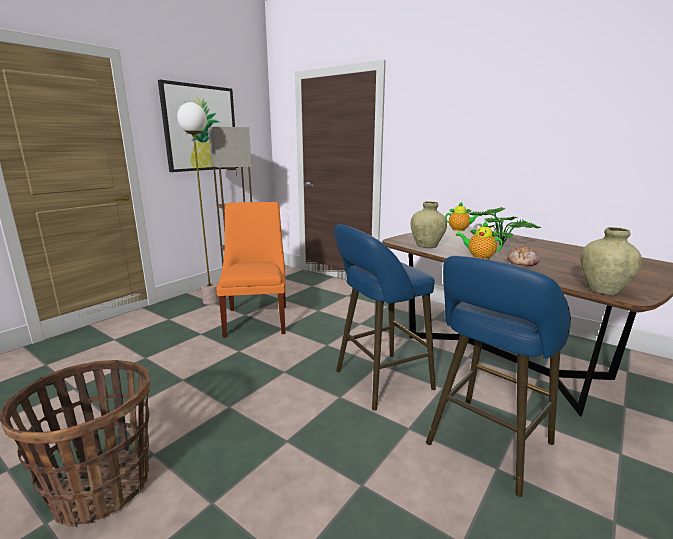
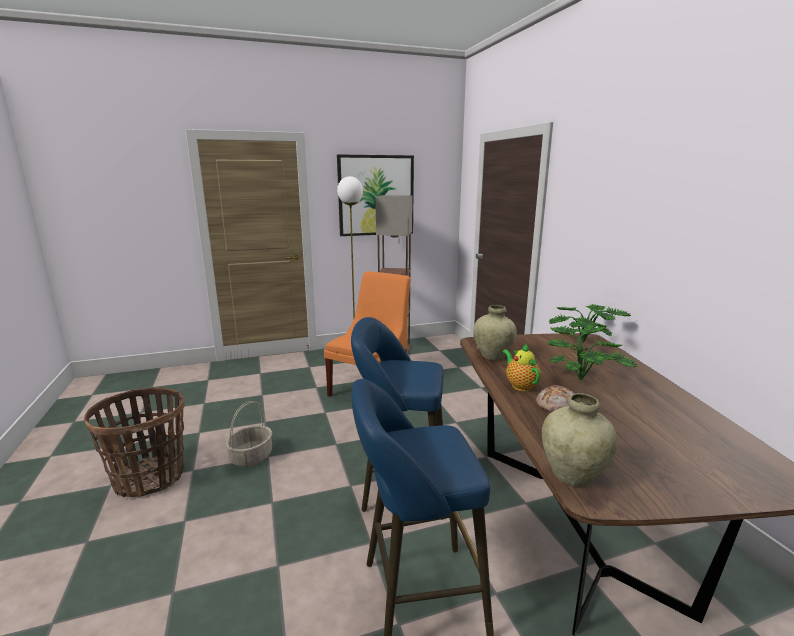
camera: 35 degrees right, 0 degrees up
(211, 414) = (251, 457): none -> basket
(460, 230) = (584, 343): teapot -> potted plant

